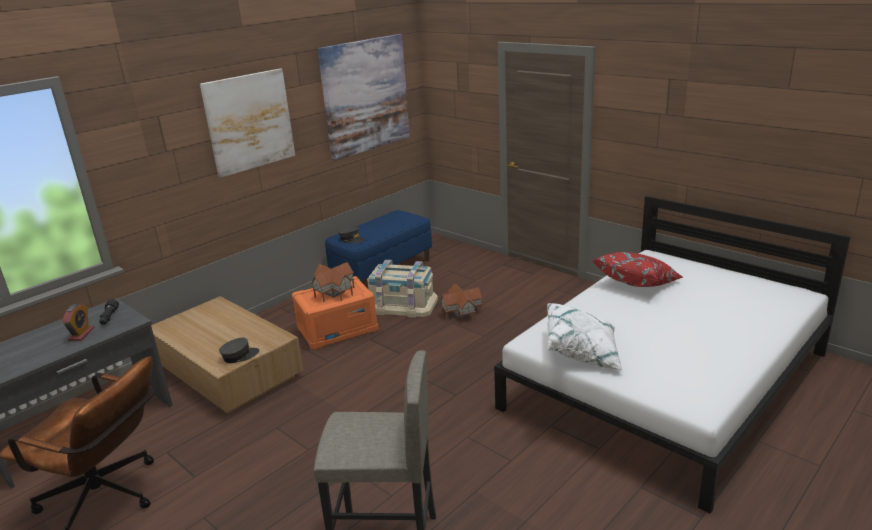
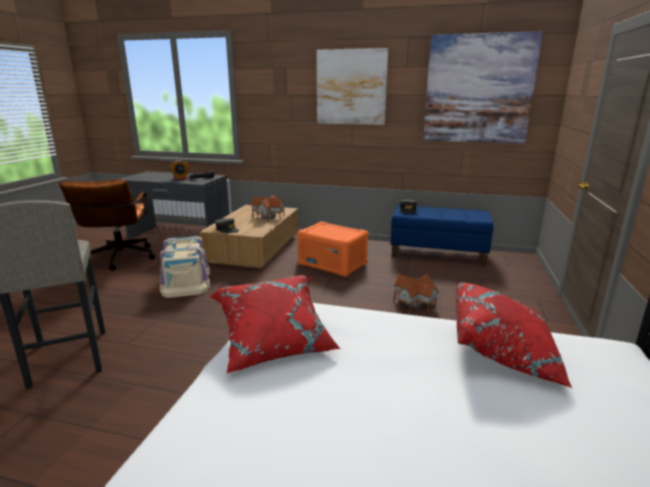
camera: 60 degrees right, 5 degrees down
(334, 292) = (334, 231): toy house -> toy house (268, 217)
(402, 305) = (395, 275): beige storage box -> beige storage box (186, 282)
(582, 352) = (274, 341): white pillow -> red pillow

